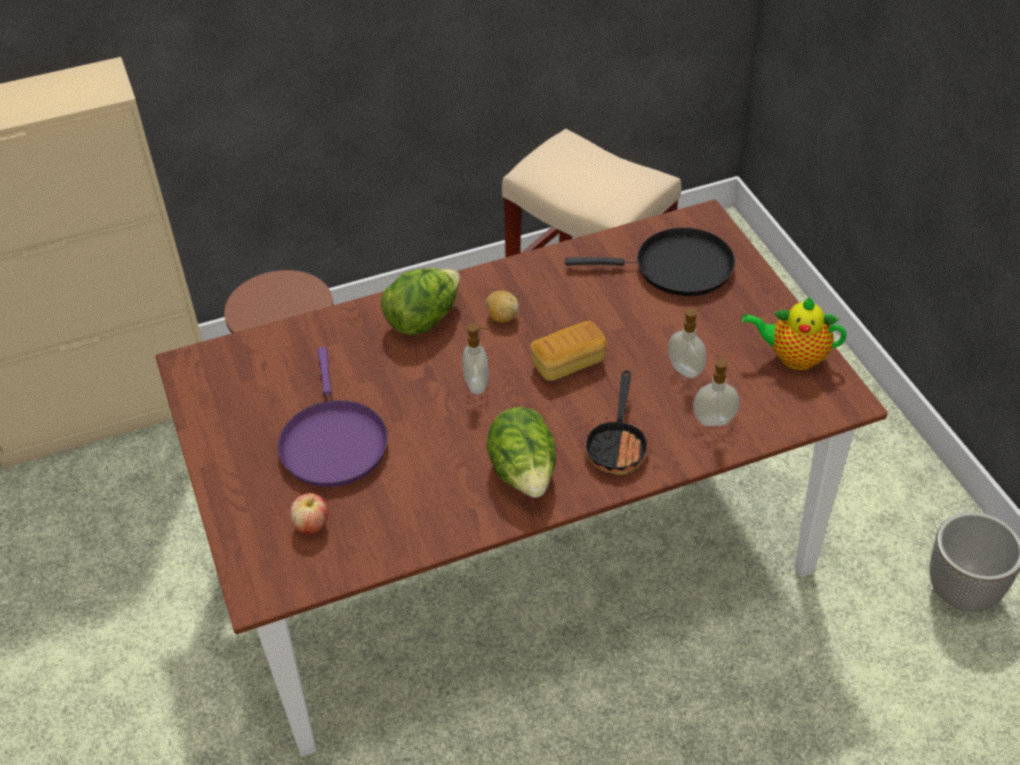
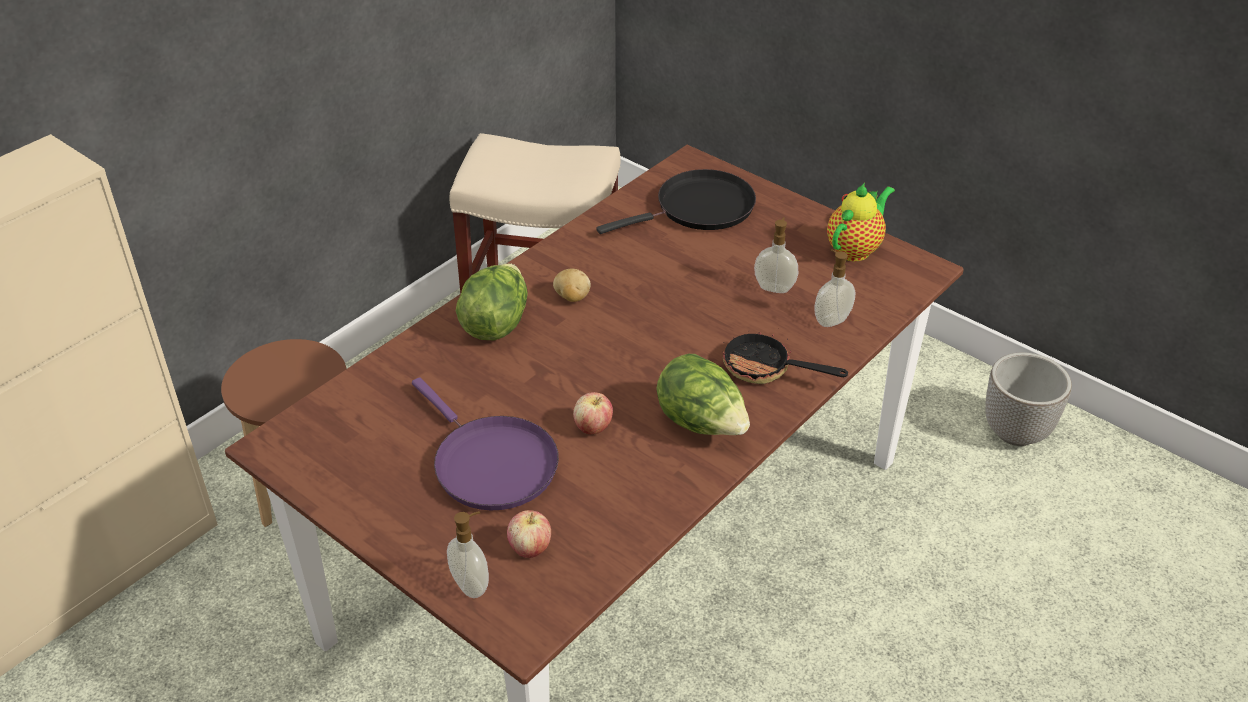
camera: 30 degrees left, 5 degrees down
(433, 442) = (593, 427): none -> apple
(478, 384) = (595, 362): soap dispenser -> soap dispenser (471, 585)
(568, 363) = (666, 316): bread -> none
(617, 445) = (766, 369): frying pan -> frying pan turned 135 degrees clockwise
(793, 357) = (855, 249): teapot -> teapot turned 150 degrees clockwise

